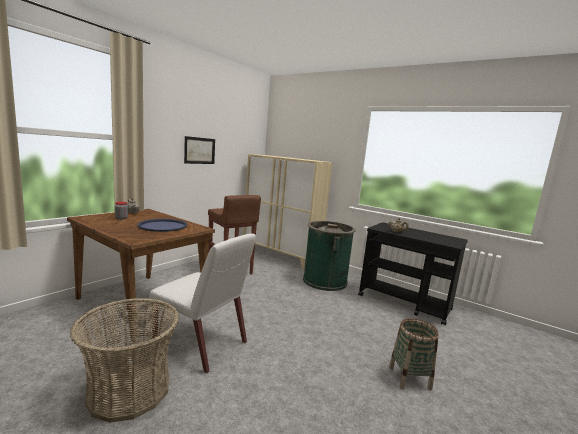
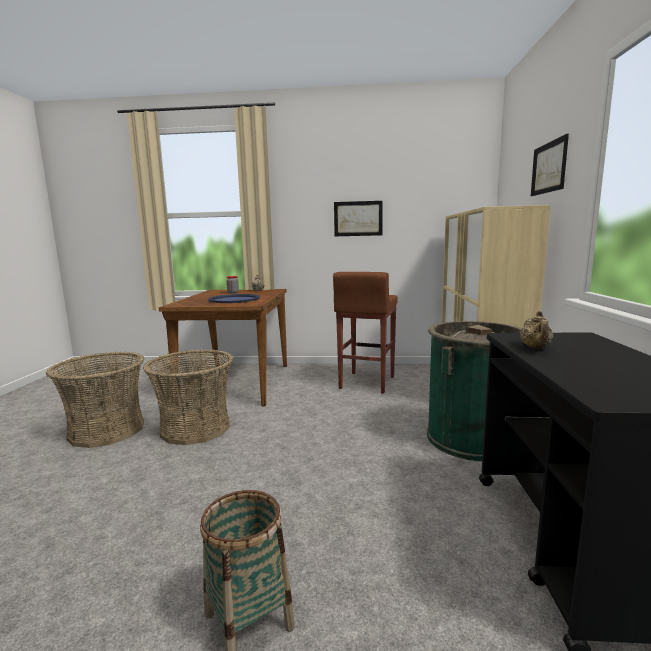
camera: 60 degrees right, 0 degrees up
(201, 343) = (195, 428): white chair -> basket
(324, 142) = (548, 167): none -> picture

